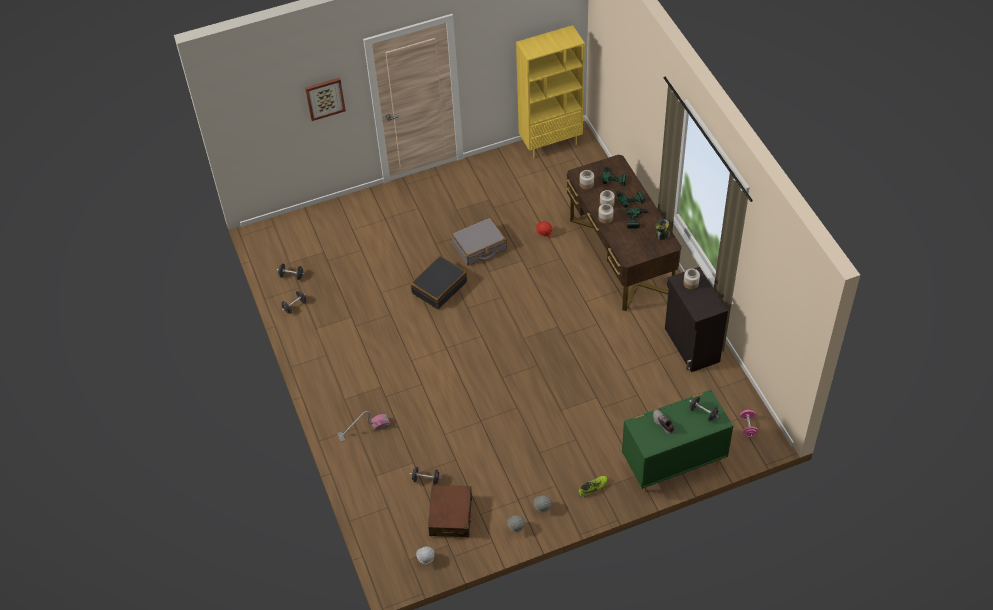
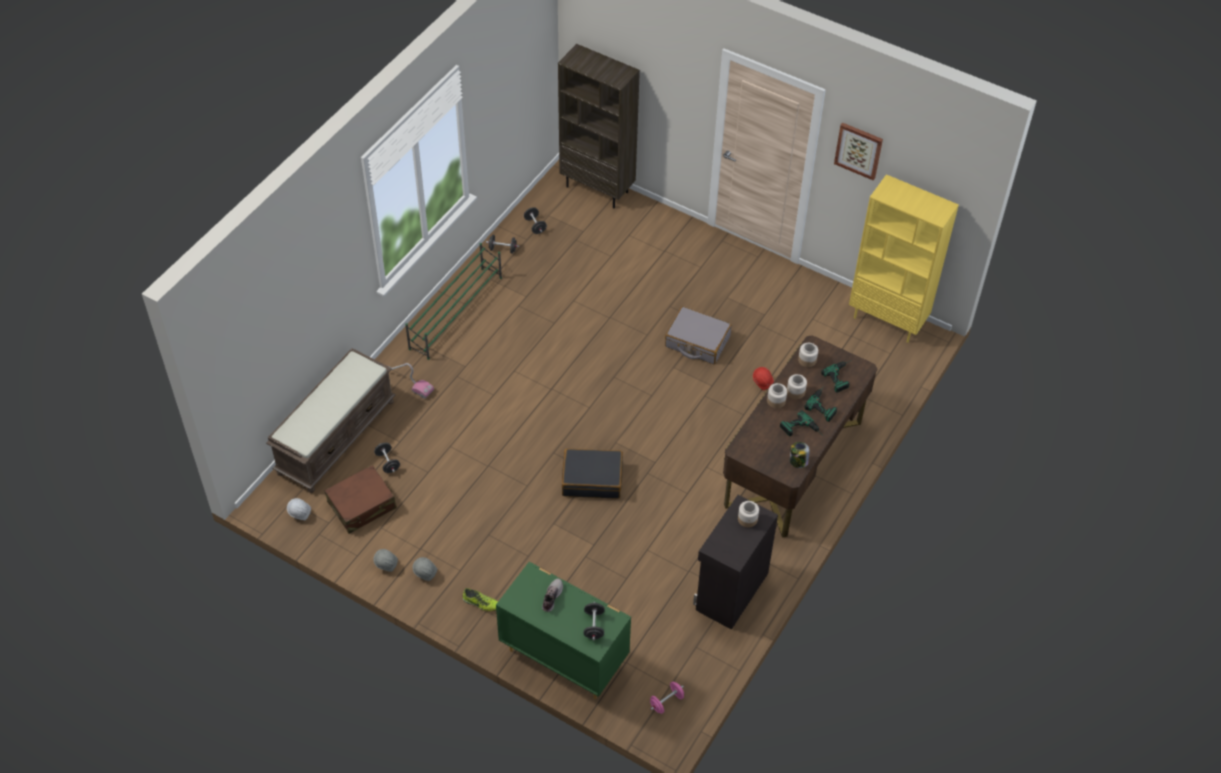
camera: 50 degrees right, 0 degrees up
(293, 222) = (598, 189): none -> brown bookcase
(325, 98) = (668, 83): picture -> picture (859, 150)
(327, 365) = (456, 312): none -> green shoe rack
(373, 499) = (336, 436): none -> brown bench
(439, 287) = (619, 340): black suitcase -> black suitcase (592, 479)

